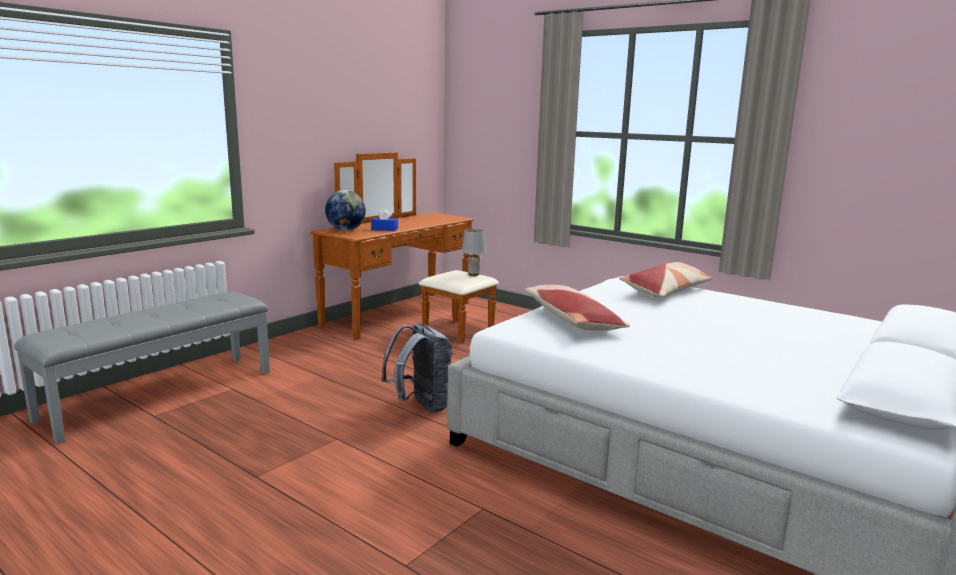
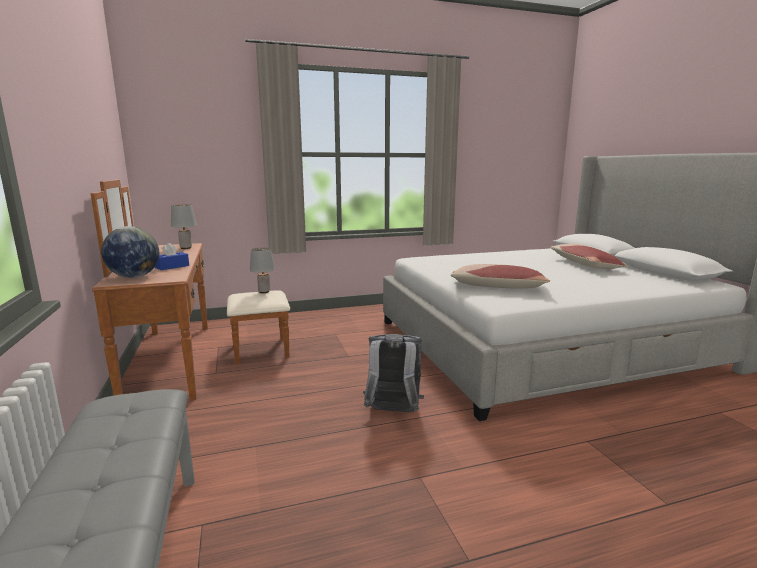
camera: 55 degrees left, 0 degrees up
(446, 219) = (185, 248): none -> grey table lamp
(666, 290) = (456, 259): pillow -> pillow (584, 265)

